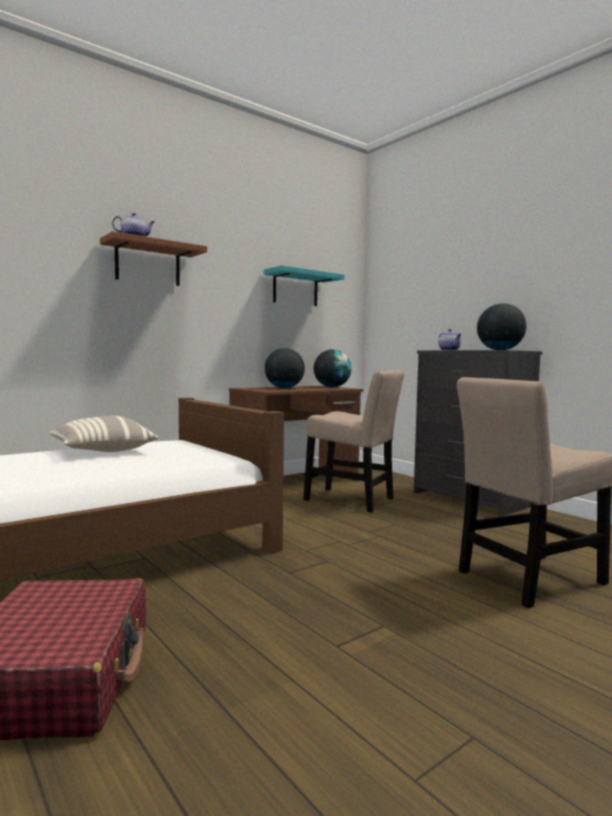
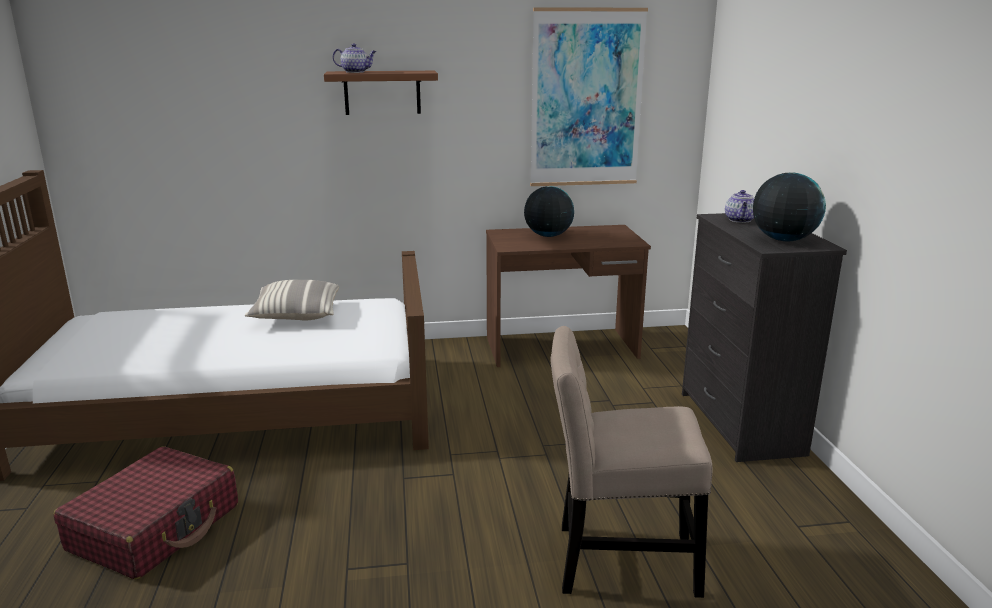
camera: 30 degrees right, 15 degrees up
(295, 289) = (586, 99): turquoise shelf -> picture
(332, 387) = (619, 235): globe -> none
(353, 500) = (589, 392): beige chair -> none

